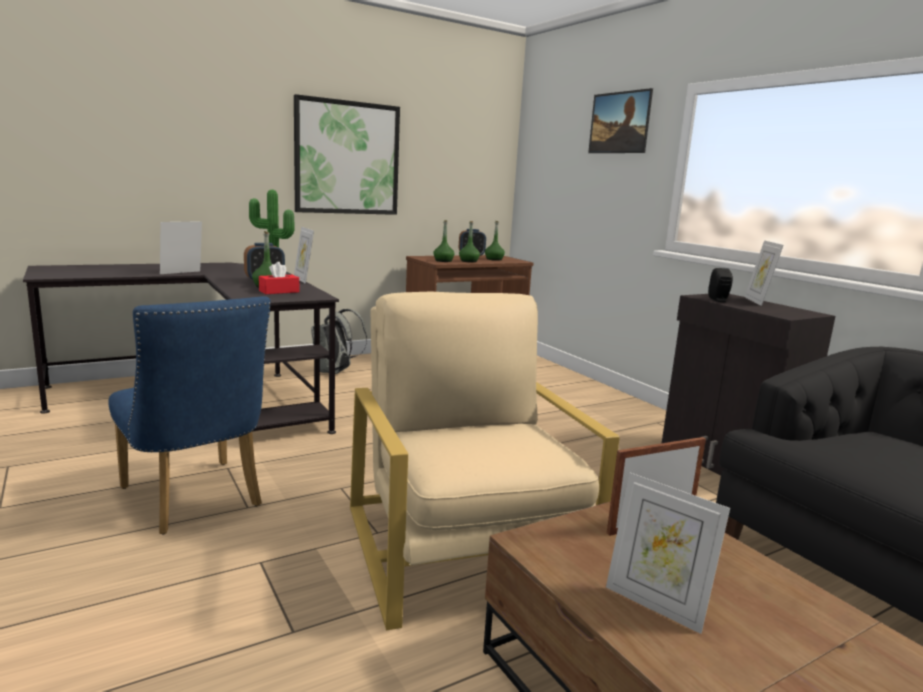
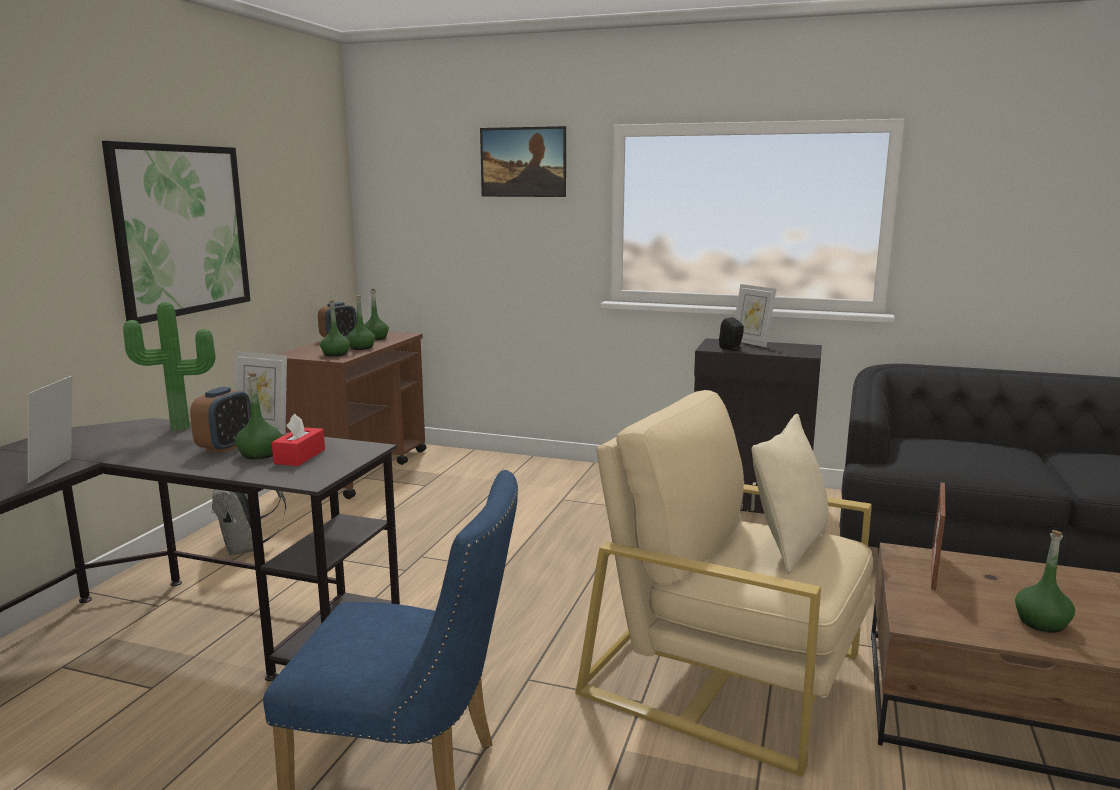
camera: 40 degrees left, 0 degrees up
(508, 442) = (790, 545): none -> beige pillow
(655, 604) = (1041, 622): picture frame -> green bottle

